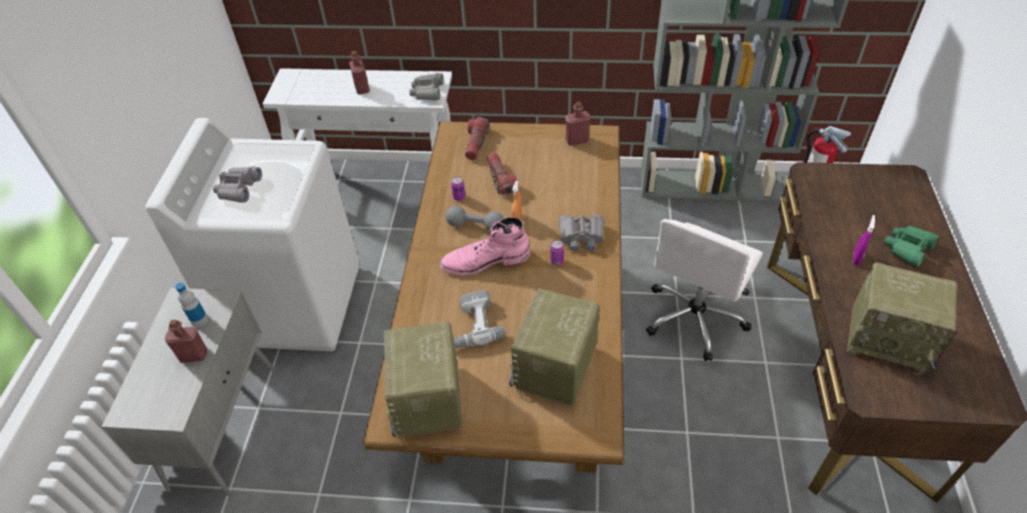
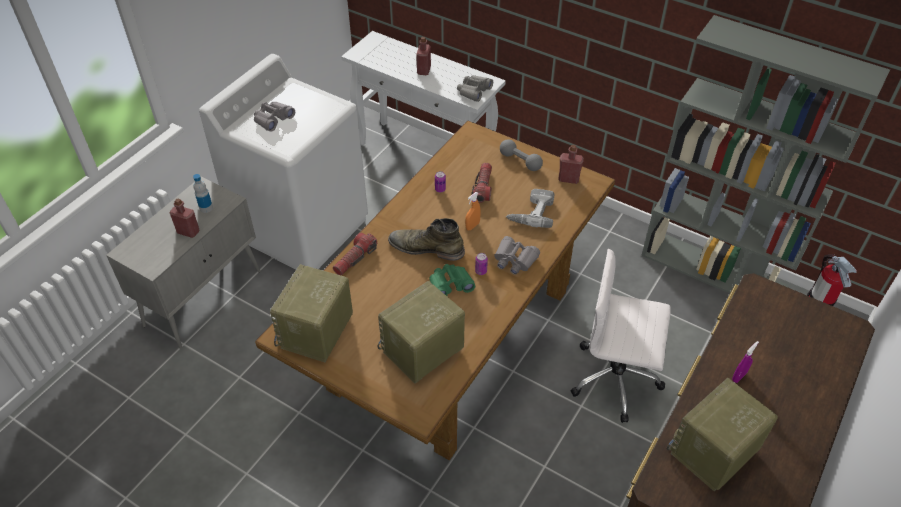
camera: 25 degrees right, 0 degrees up
(470, 325) = (382, 292): power drill -> power drill (531, 212)
(475, 226) = (437, 217): grey dumbbell -> grey dumbbell (520, 161)
(476, 144) = (483, 150): flashlight -> flashlight (355, 259)
(485, 261) = (426, 248): pink boot -> green boot
(695, 318) = (616, 378): white office chair -> white office chair turned 45 degrees clockwise
(889, 339) = (713, 453): radio -> radio turned 90 degrees clockwise
(907, 248) = (795, 389): green binoculars -> green binoculars (450, 284)

